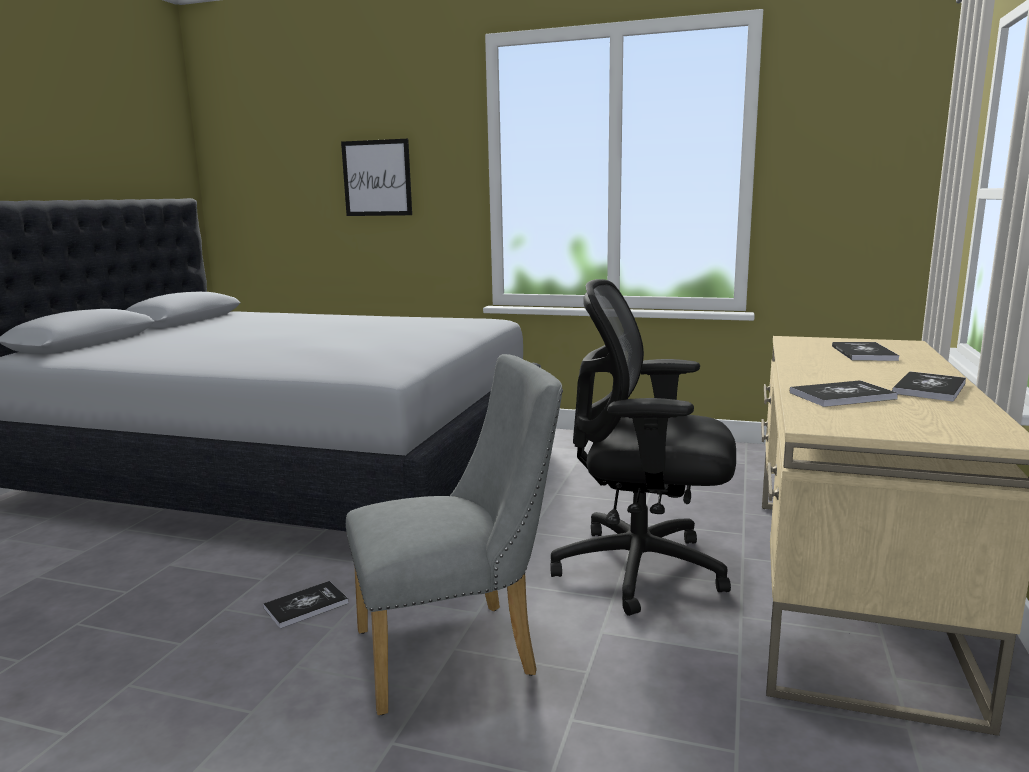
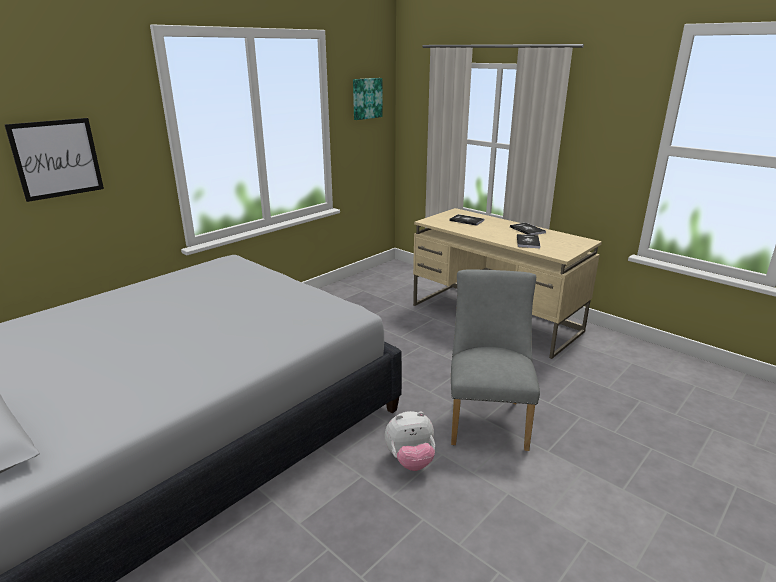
camera: 65 degrees left, 10 degrees up
(306, 605) = (410, 461): book -> plush toy
(650, 567) = (447, 349): black office chair -> none
(858, 124) = (366, 98): none -> picture

